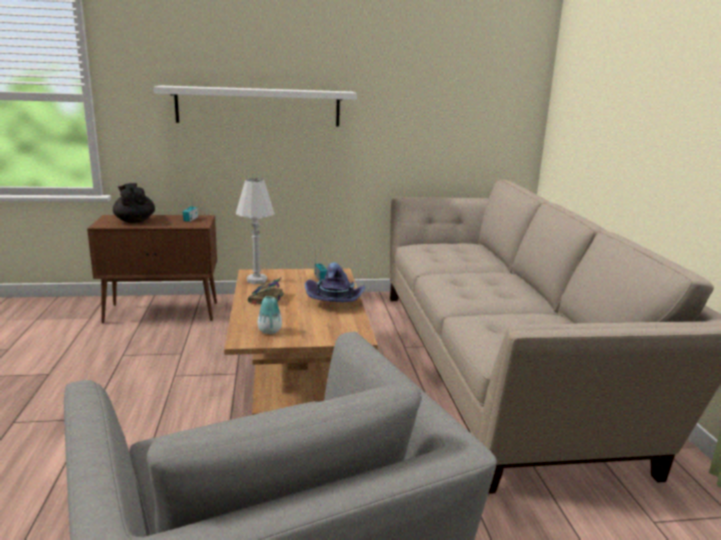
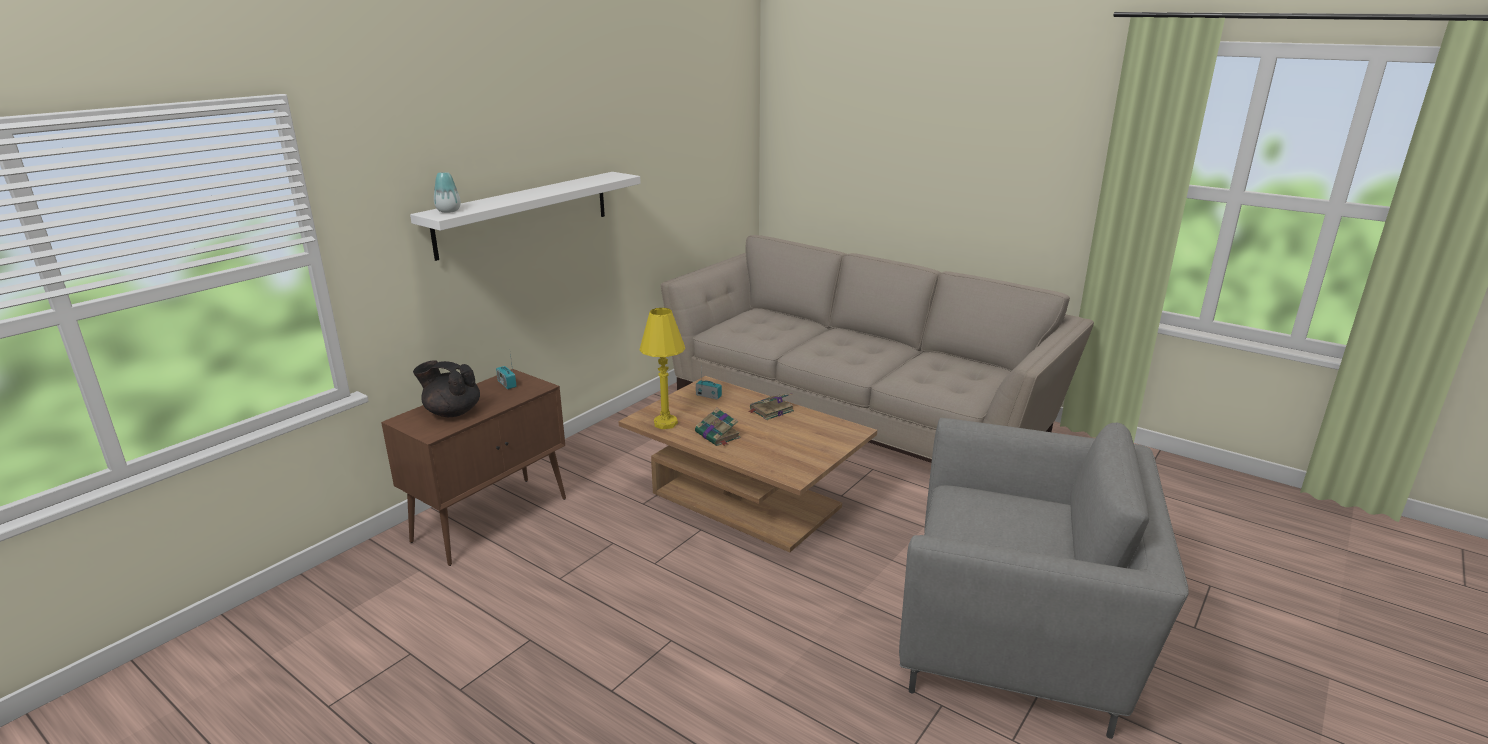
camera: 45 degrees left, 5 degrees up
(257, 280) = (665, 423): white table lamp -> yellow table lamp
(269, 331) = (792, 459): vase -> vase (448, 211)
(335, 301) = (770, 410): purple hat -> book

